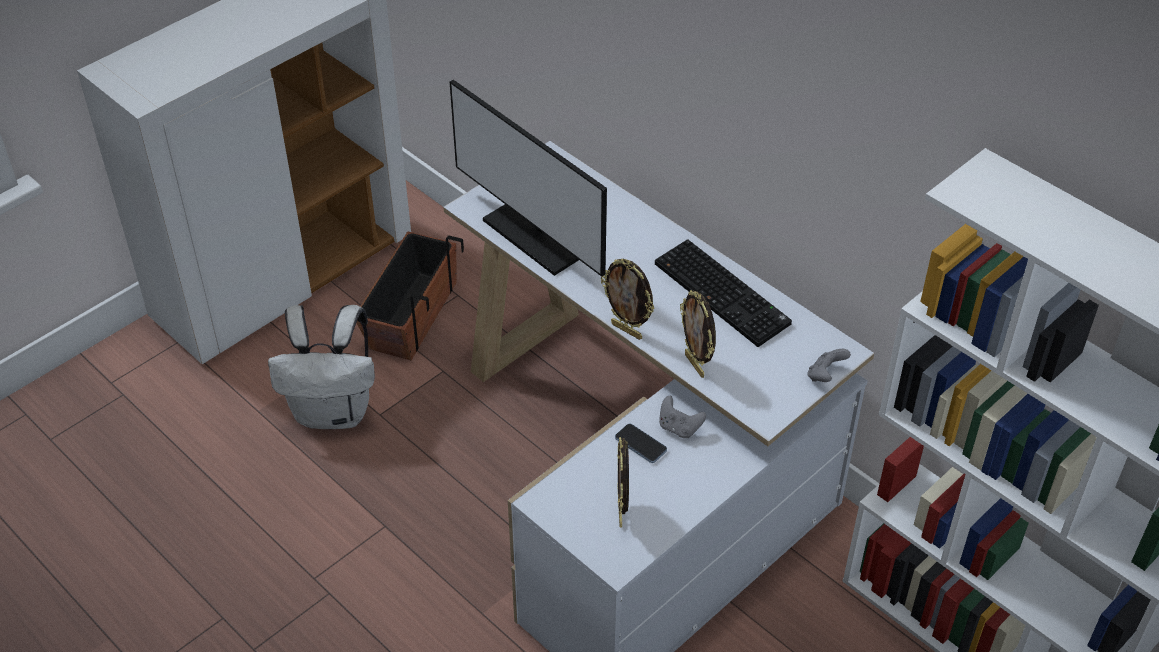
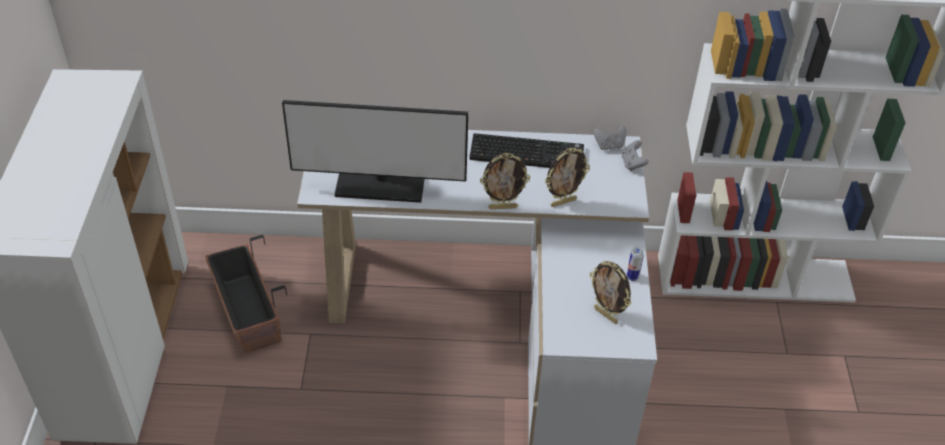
camera: 45 degrees left, 0 degrees up
(334, 412) = (268, 408): white backpack -> none
(640, 444) = (570, 271): phone -> none
(679, 428) = (578, 247): grey game controller -> grey game controller (609, 145)
(695, 365) = (563, 202): picture frame -> picture frame turned 45 degrees counterclockwise
(698, 495) = (632, 277): none -> can

